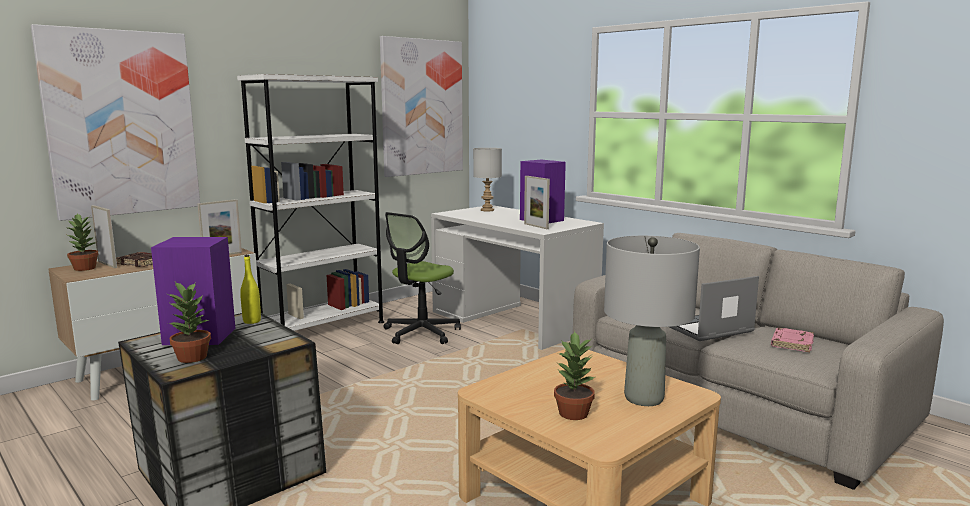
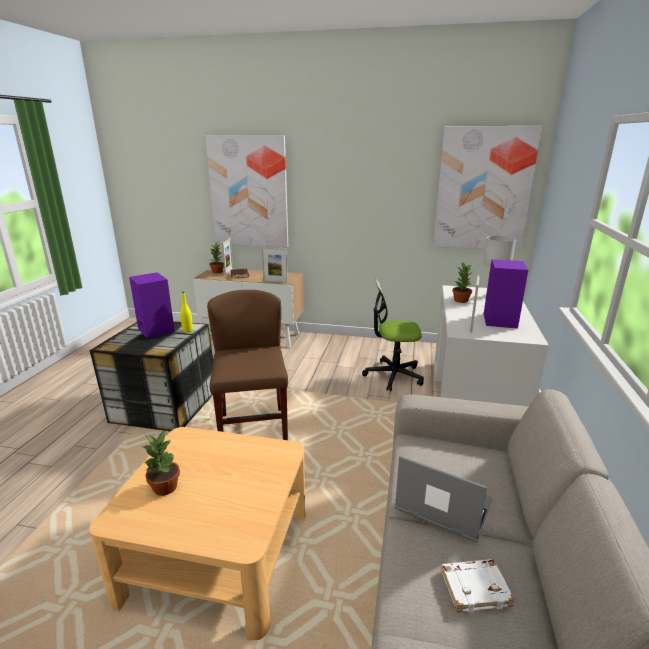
camera: 55 degrees right, 10 degrees up
(192, 357) = (127, 340): potted plant -> potted plant (461, 300)
(323, 328) = (352, 345): white bookcase -> none
(403, 427) = (253, 432): none -> brown chair
(644, 398) = (217, 514): grey table lamp -> none
(791, 343) = (475, 587): pink book -> white book

